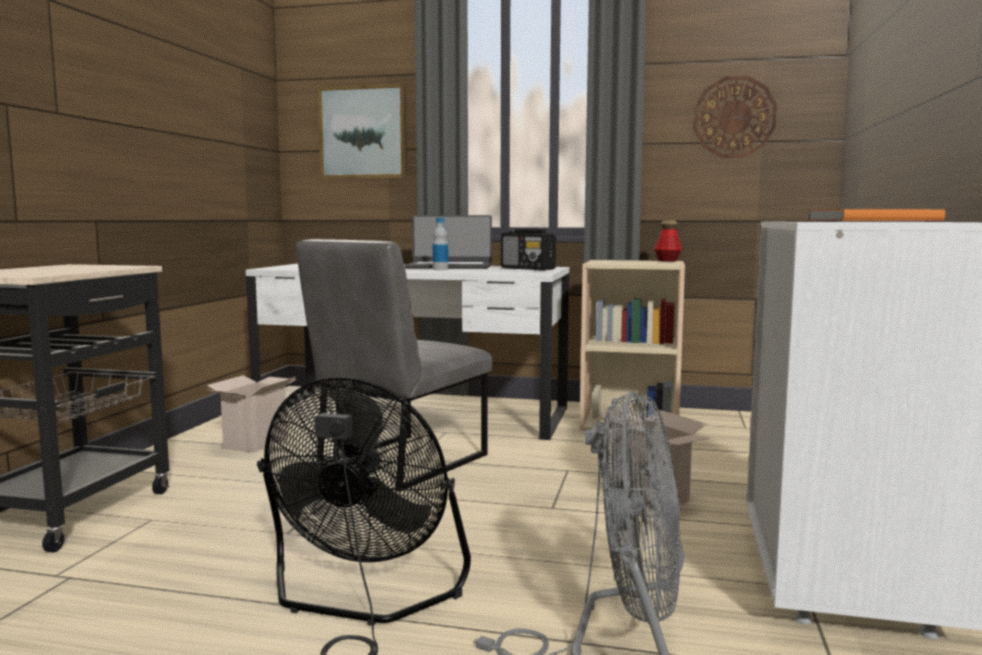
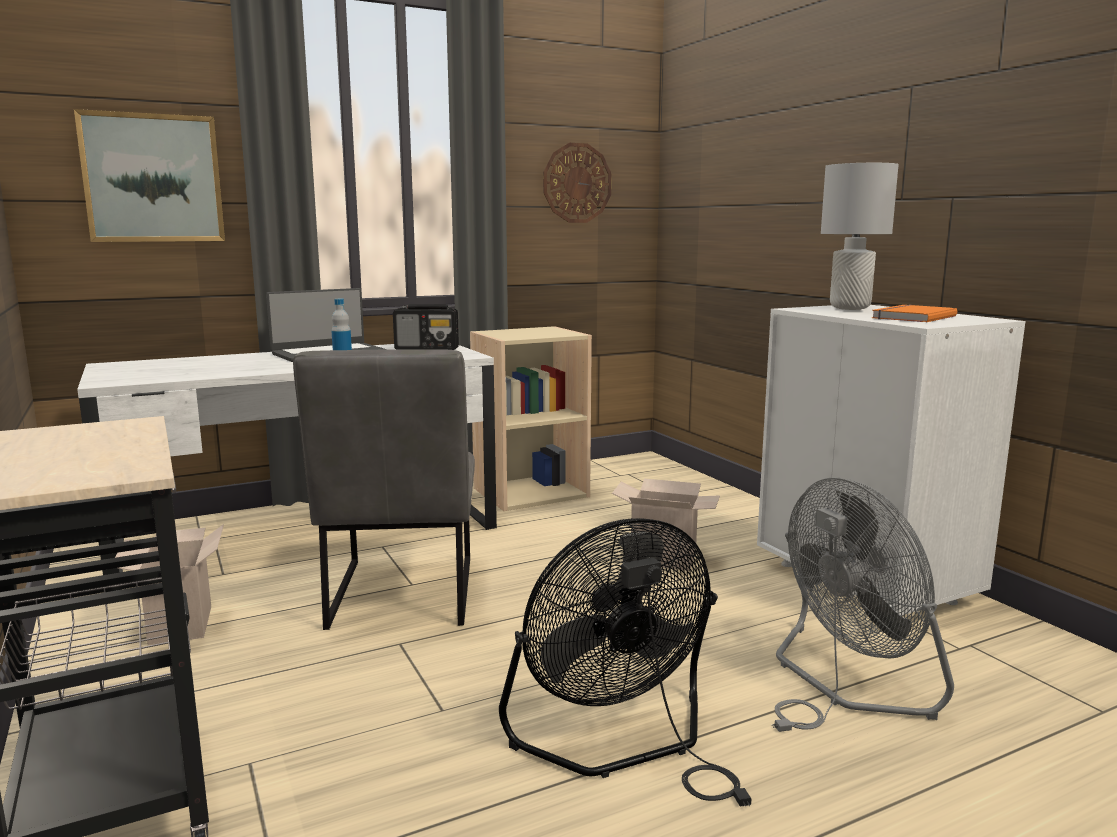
camera: 40 degrees left, 5 degrees up
(667, 261) = (546, 328): bottle -> none
(849, 221) = (849, 309): none -> grey table lamp

